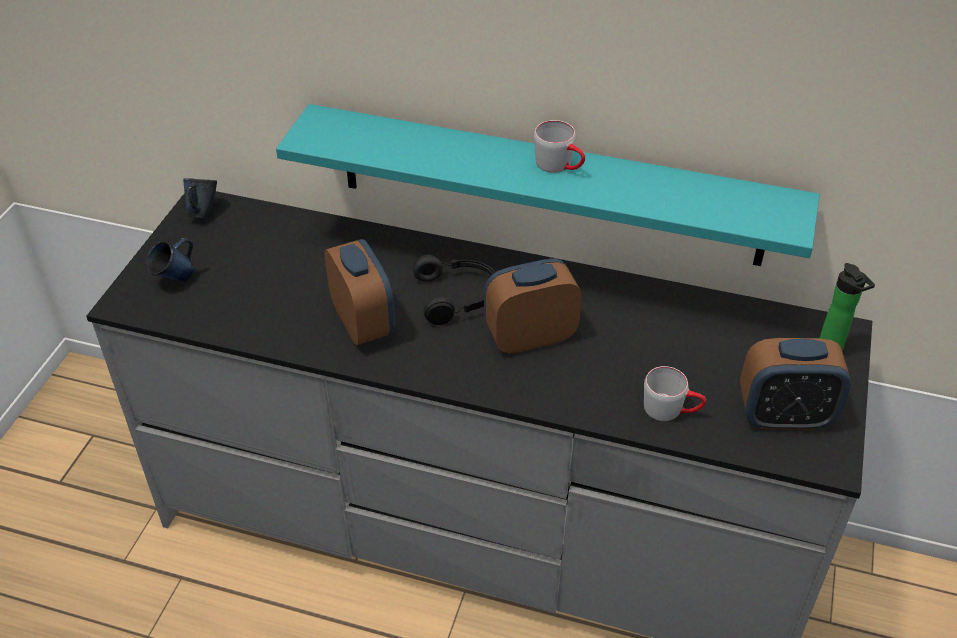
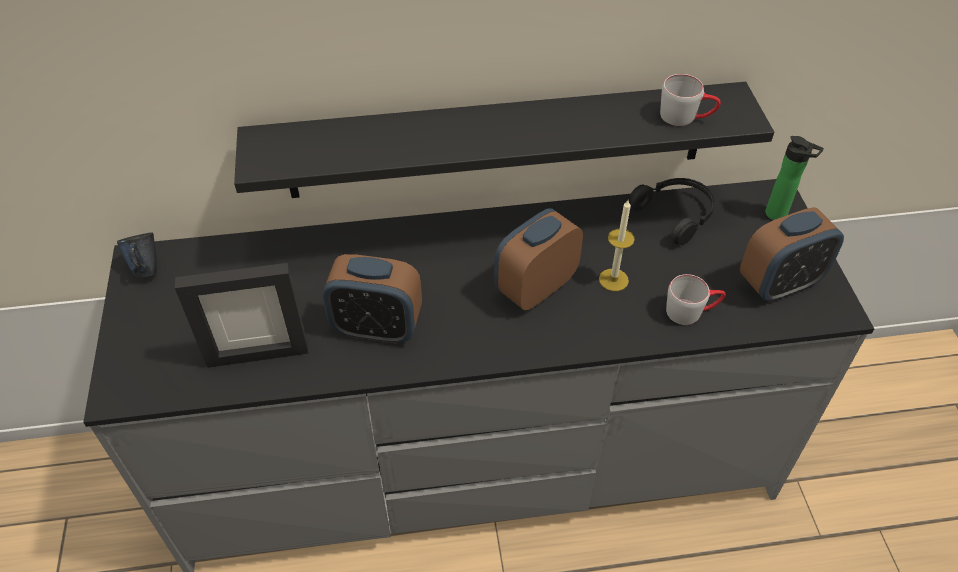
camera: 25 degrees left, 5 degrees up
(176, 280) = (161, 349): blue mug -> none
(251, 310) = (258, 353): none -> picture frame
(363, 323) = (377, 328): alarm clock -> alarm clock turned 150 degrees clockwise
(458, 296) = (448, 270): black headphones -> black headphones (676, 214)
(549, 185) = (497, 141): turquoise shelf -> black shelf
(560, 166) = (520, 120): grey mug -> grey mug (686, 117)
(611, 355) = (613, 280): none -> candle

